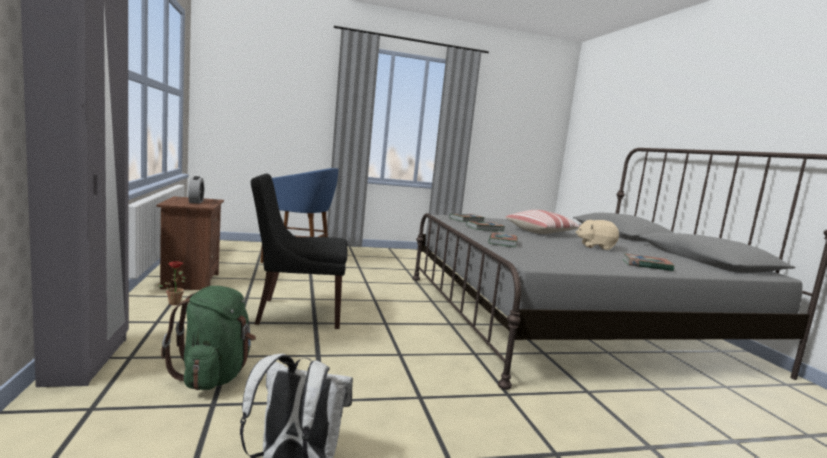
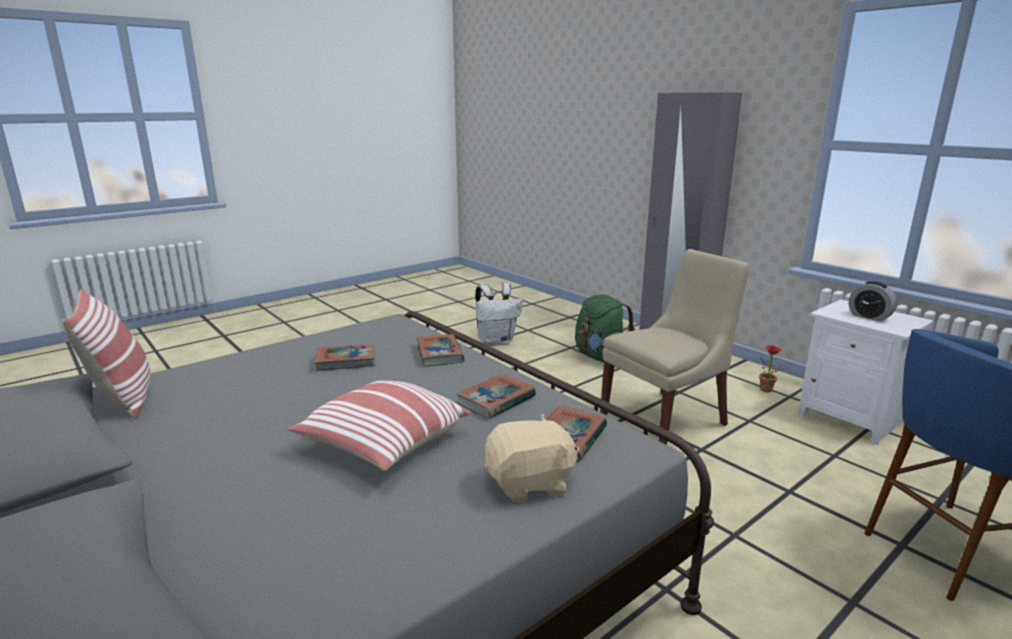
camera: 155 degrees right, 10 degrees up
(189, 281) = (849, 419): brown nightstand -> white nightstand
(297, 313) = (666, 420): black chair -> beige chair
(595, 247) = (280, 406): beige plush toy -> beige plush toy (530, 483)
(646, 265) = (236, 364): book -> book (346, 361)
(698, 266) = (124, 397): none -> pillow

